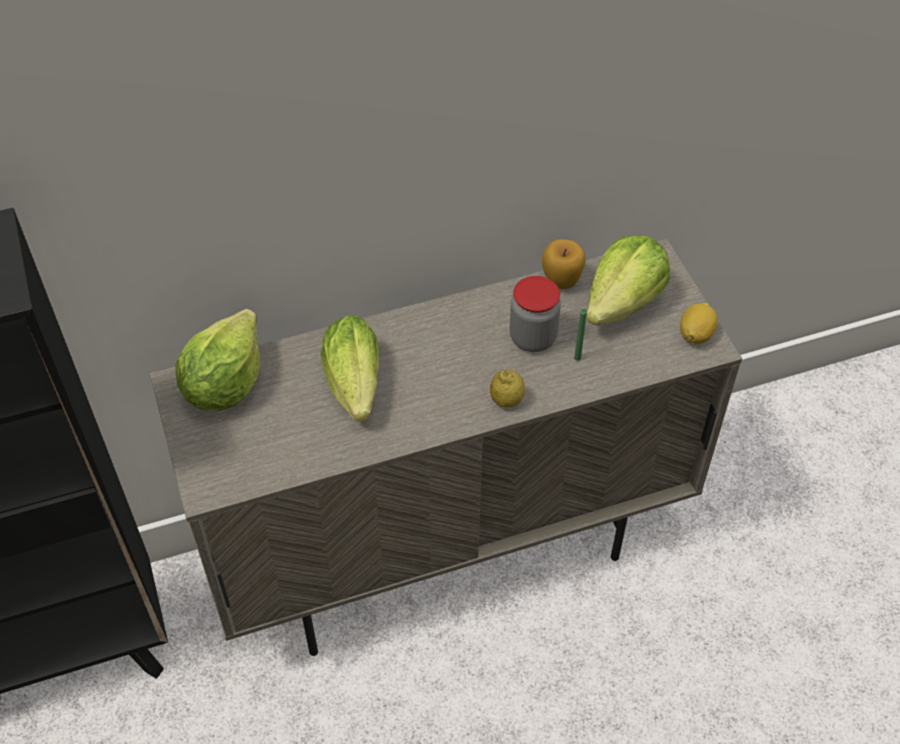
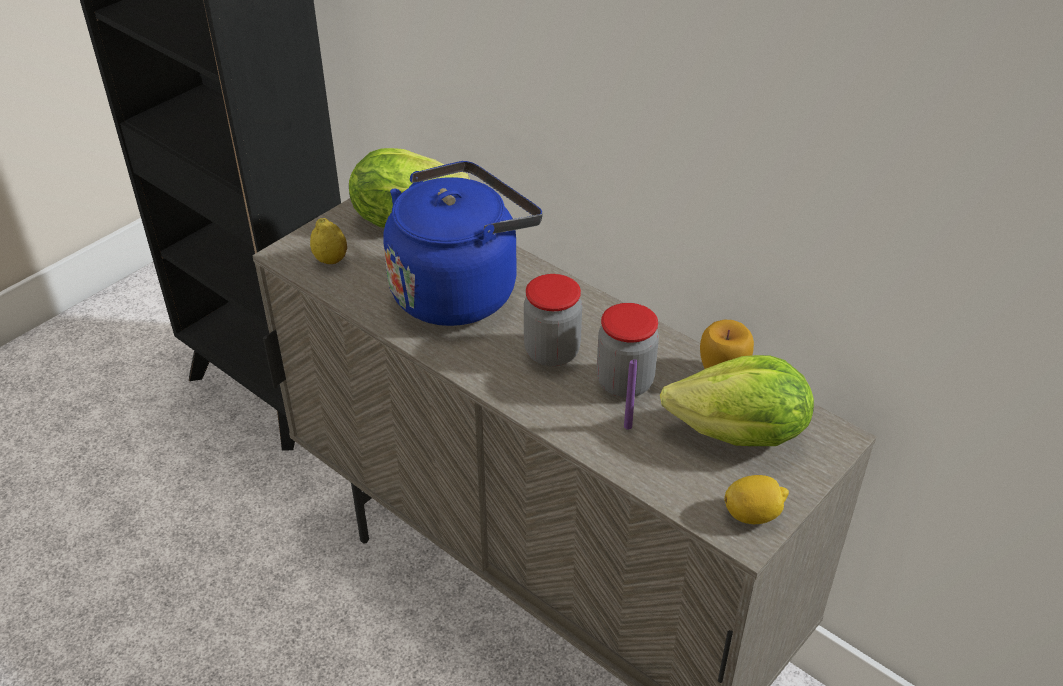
camera: 60 degrees right, 10 degrees down
(354, 388) = (459, 290): lettuce -> blue kettle
(471, 364) = (552, 352): none -> jar
(506, 400) = (526, 395): lemon -> lemon (331, 260)
(577, 358) = (628, 426): green candle -> purple candle

